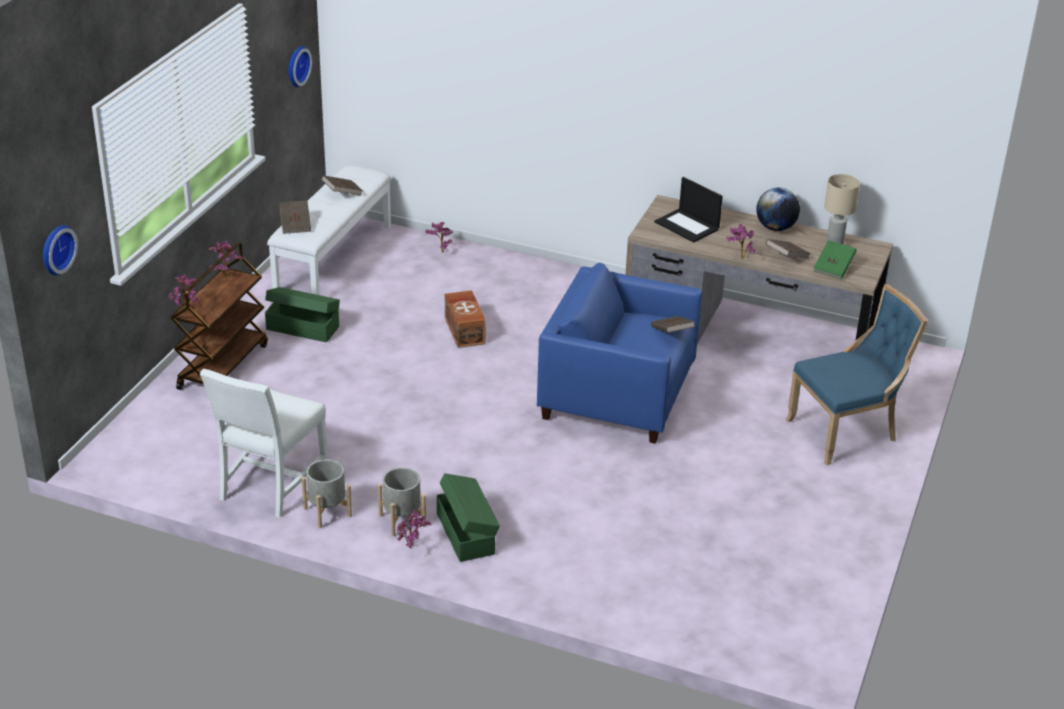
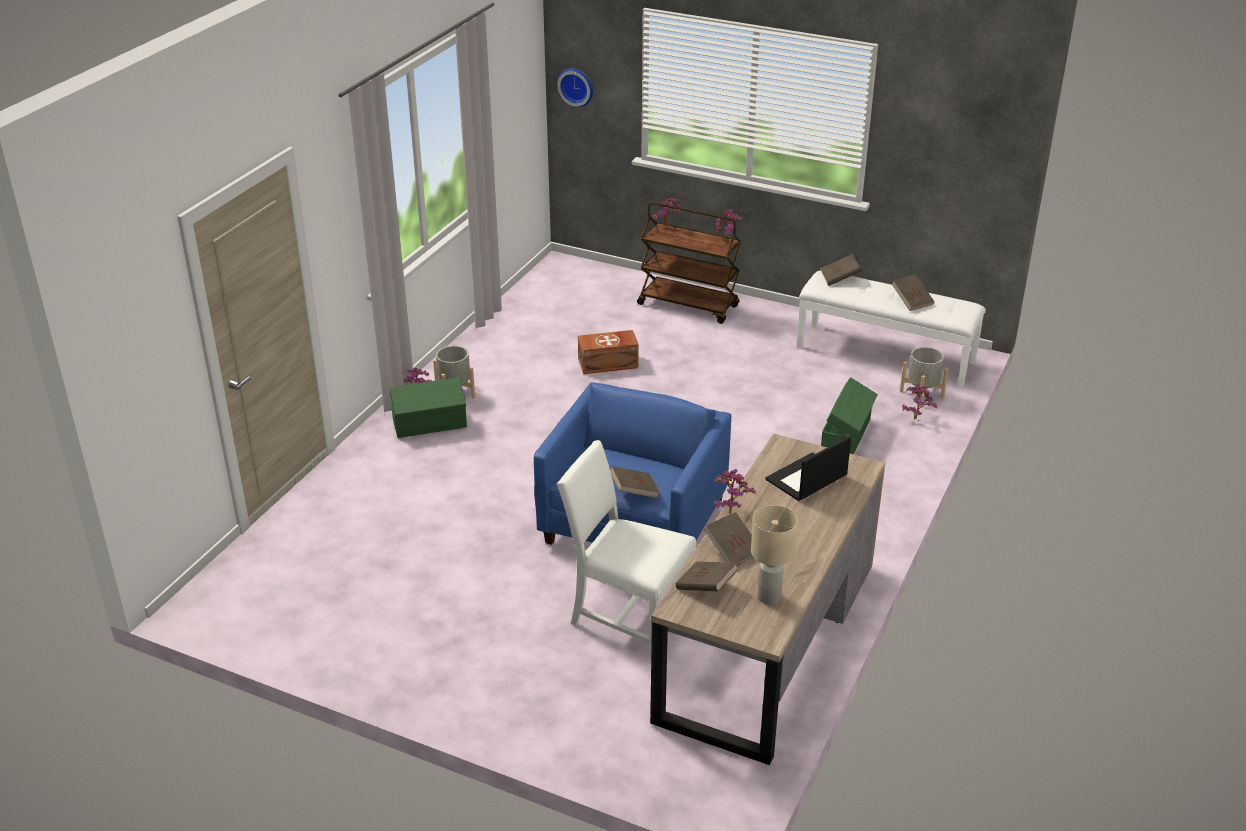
camera: 95 degrees right, 0 degrees up
(270, 484) = (516, 332): white chair -> white chair (627, 615)
(296, 65) = (963, 164): wall clock -> none
(302, 327) = (754, 341): green storage box -> green storage box (847, 434)
(327, 512) = (474, 358): grey planter -> grey planter (921, 394)
(465, 330) = (757, 430): brown storage box -> brown storage box (609, 364)
(775, 228) = (810, 550): globe -> none
(833, 268) = (706, 587): green book -> brown book
(846, 432) = (549, 697): blue chair -> none

